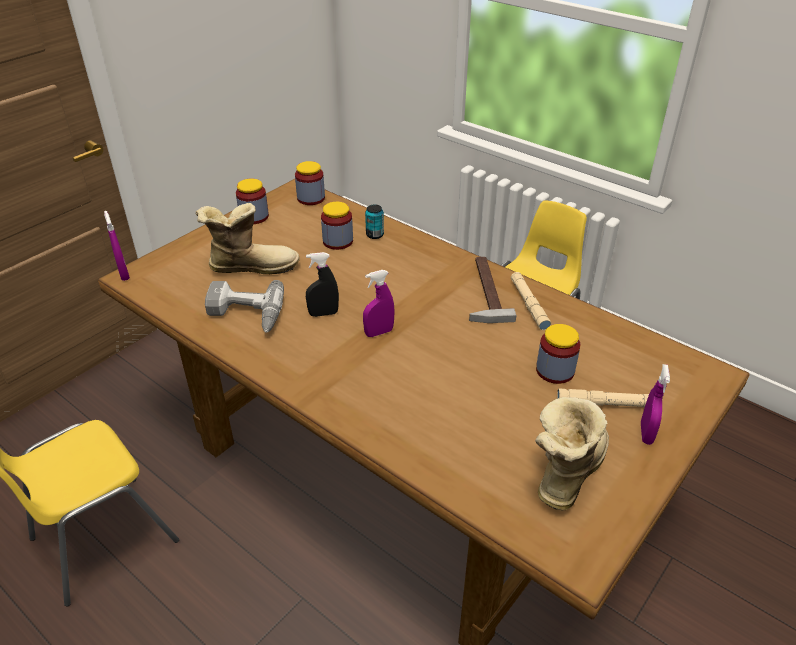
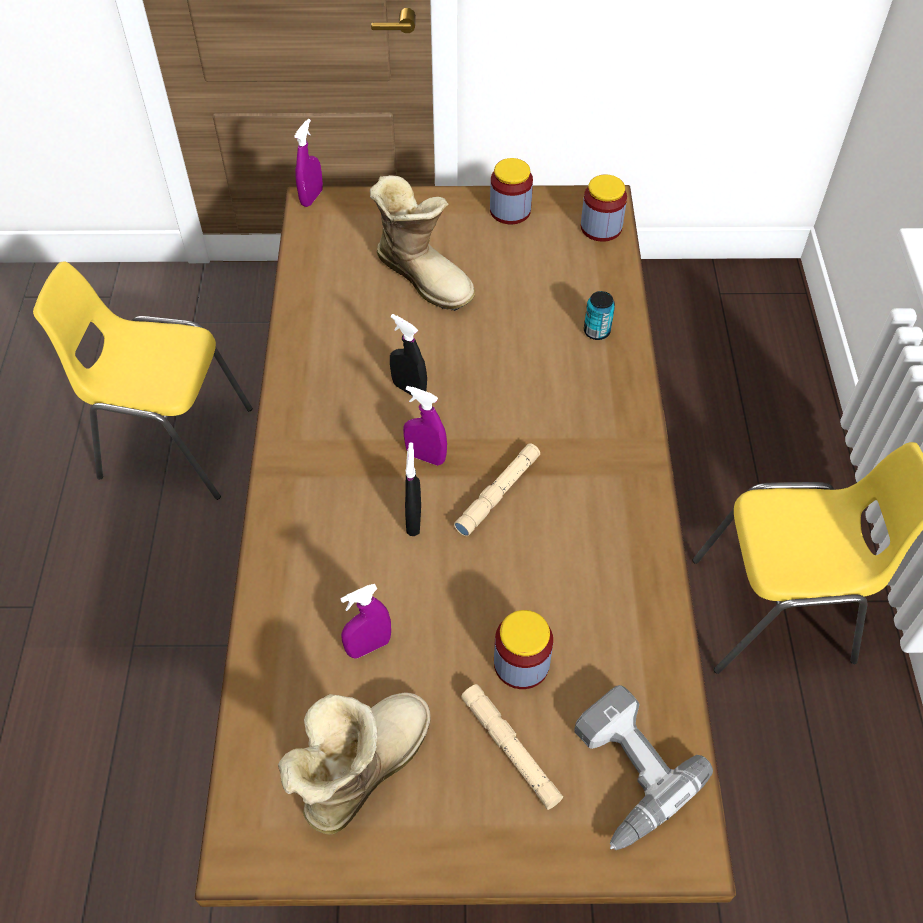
camera: 50 degrees right, 15 degrees up
(245, 315) = (344, 330): power drill -> power drill (622, 773)
(338, 241) = (546, 309): jar -> none
(417, 360) = (414, 520): none -> black spray bottle
(483, 290) = (601, 503): hammer -> none
(529, 304) = (622, 565): beige flashlight -> beige flashlight (498, 493)
(565, 472) = (360, 768): boot -> boot turned 45 degrees counterclockwise
(646, 433) = (495, 821): purple spray bottle -> purple spray bottle (368, 646)

